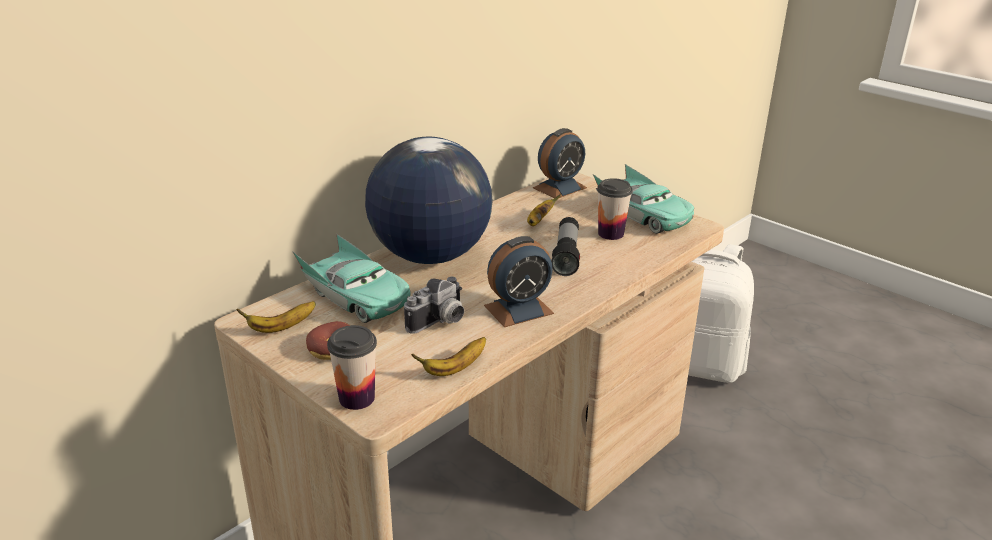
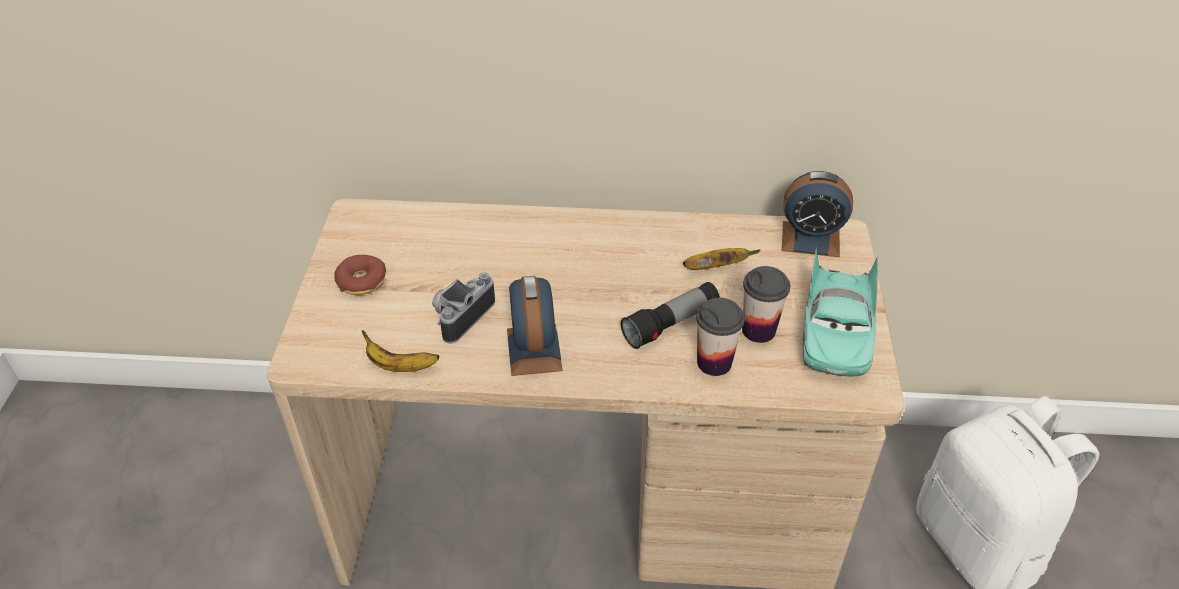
camera: 50 degrees right, 15 degrees up
(281, 328) = (361, 236): banana -> none
(355, 296) = (447, 242): turquoise toy car -> none
(357, 398) = (309, 337): cup -> cup (714, 362)
(430, 255) = (562, 241): globe -> none
(440, 322) = (460, 315): camera -> camera turned 120 degrees clockwise
(518, 309) = (534, 349): alarm clock -> alarm clock turned 60 degrees clockwise

